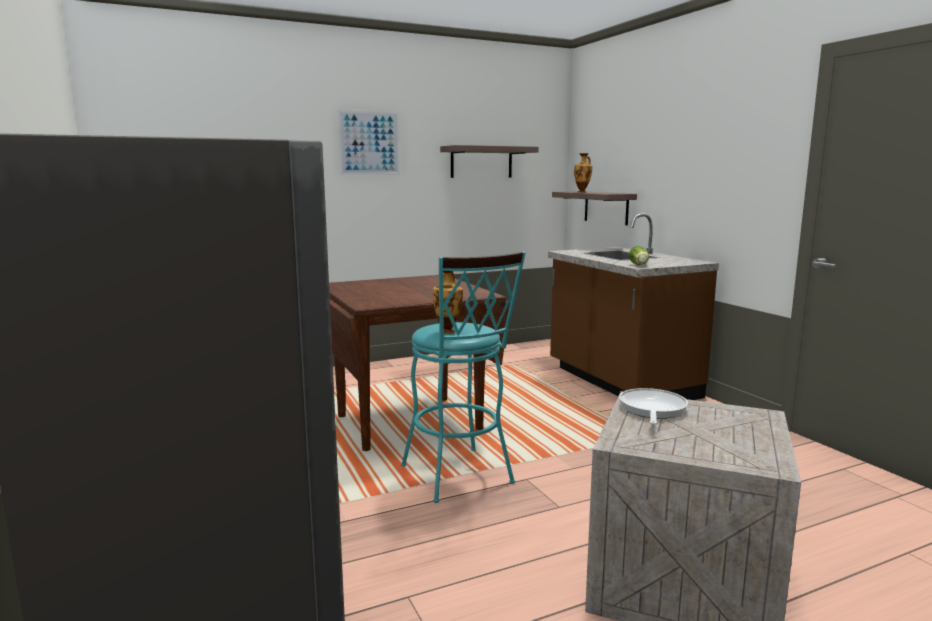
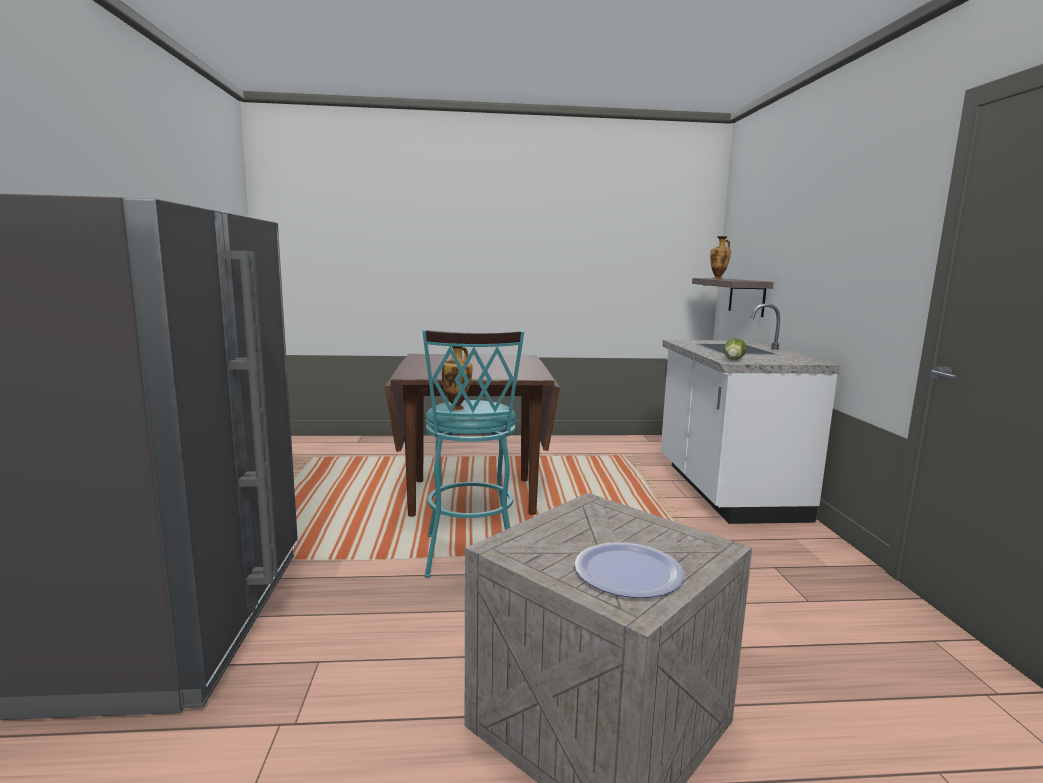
camera: 20 degrees right, 0 degrees up
(369, 143) = (499, 224): picture -> none
(481, 162) = (617, 245): shelf -> none
(620, 382) = (726, 490): brown counter -> white counter
(652, 410) = (590, 518): frying pan -> none
(732, 443) = (628, 572): none -> plate

